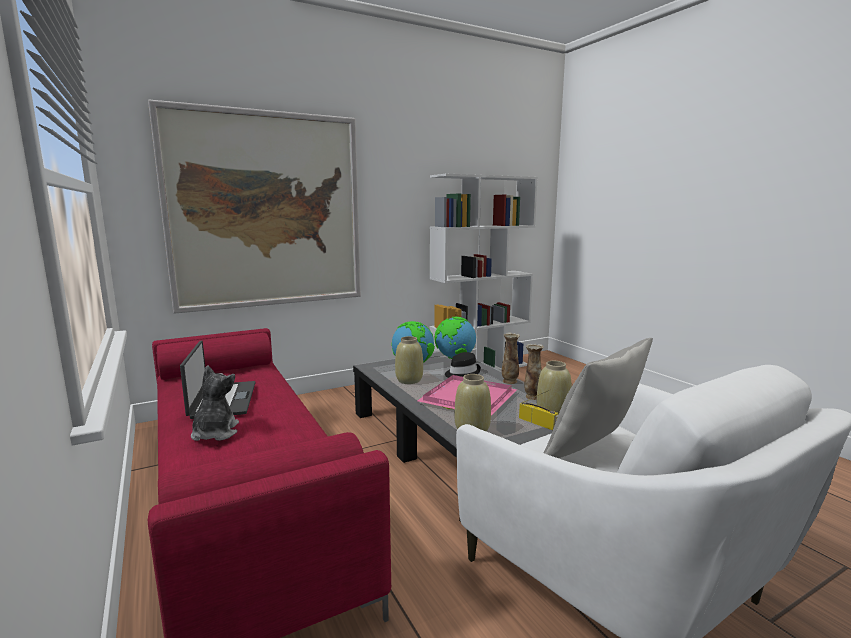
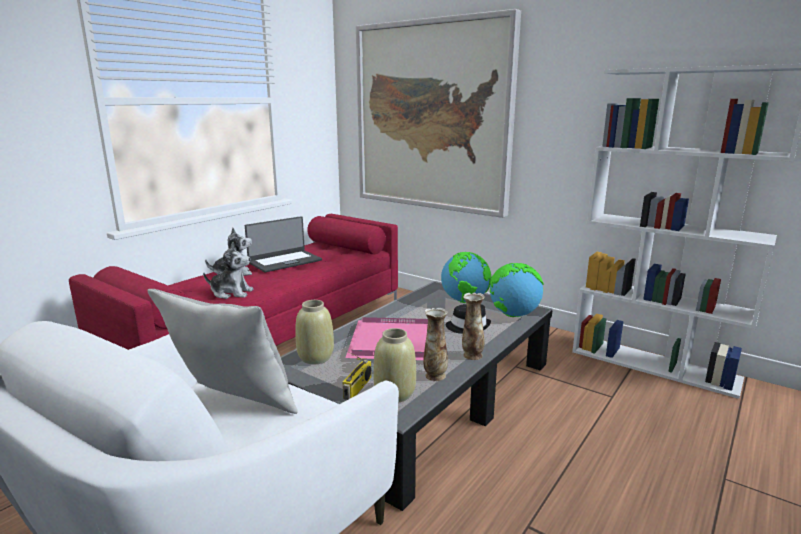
camera: 65 degrees right, 5 degrees up
(288, 439) = (231, 293): none -> plush toy
(409, 380) = (417, 309): beige vase -> none

